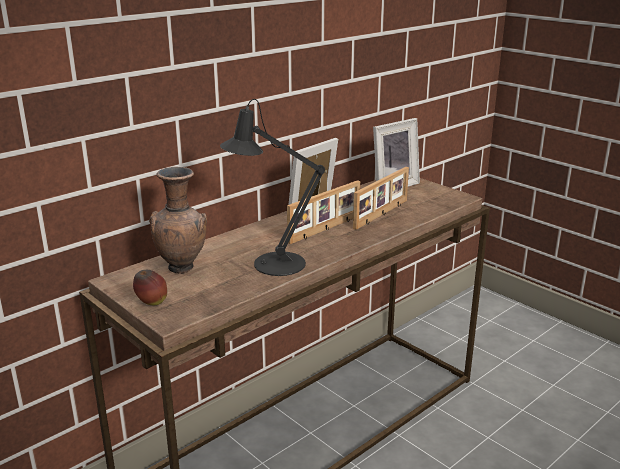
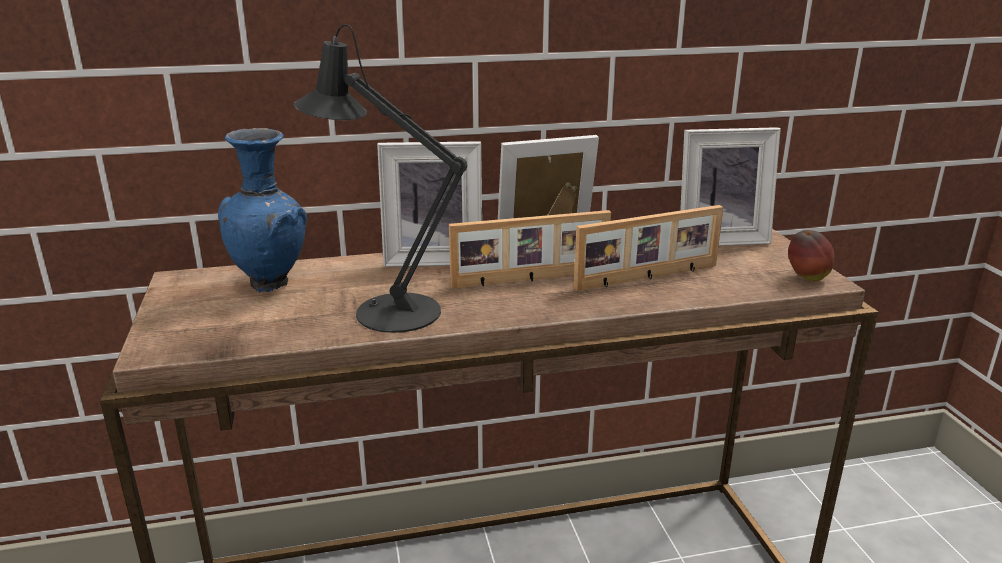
camera: 30 degrees right, 0 degrees up
(152, 303) = (168, 321): apple -> apple (807, 278)
(182, 268) = (273, 284): brown vase -> blue vase
(256, 230) = (433, 258): none -> picture frame

